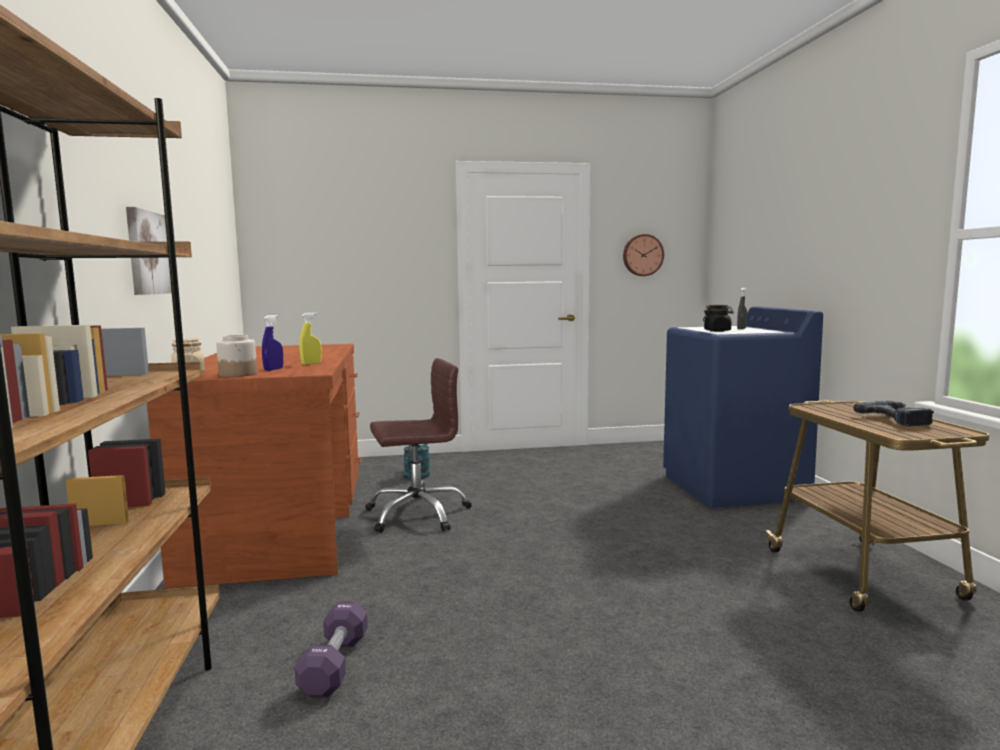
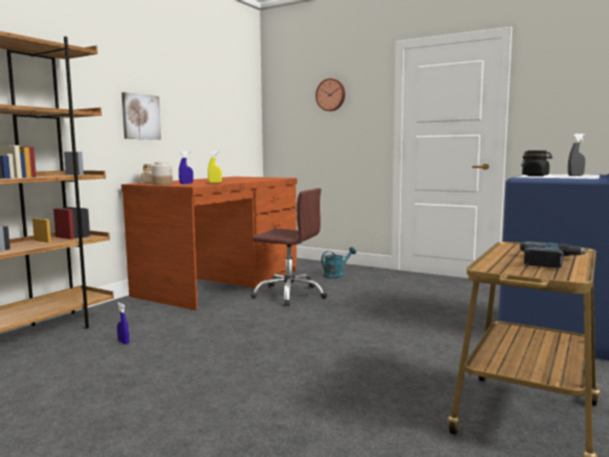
camera: 40 degrees right, 0 degrees up
(334, 665) = (123, 342): purple dumbbell -> blue spray bottle
(642, 255) = (564, 108): wall clock -> wall clock (331, 95)

